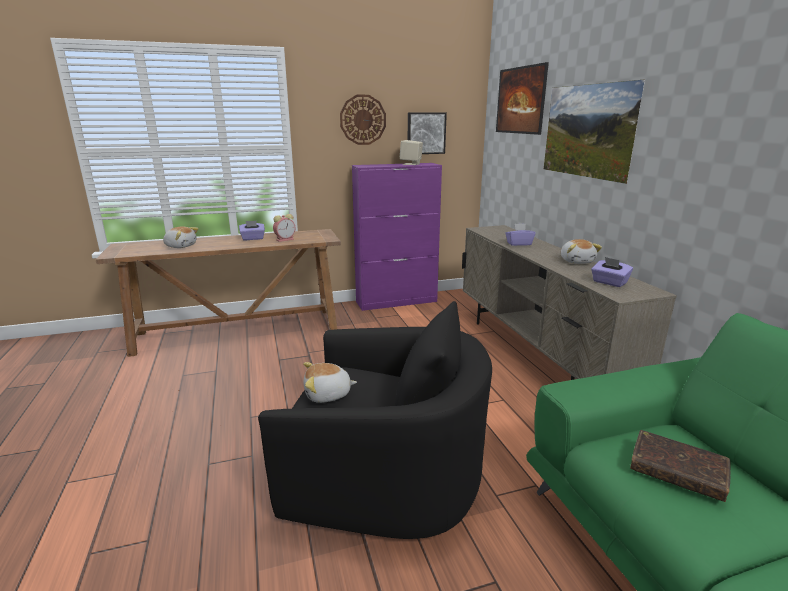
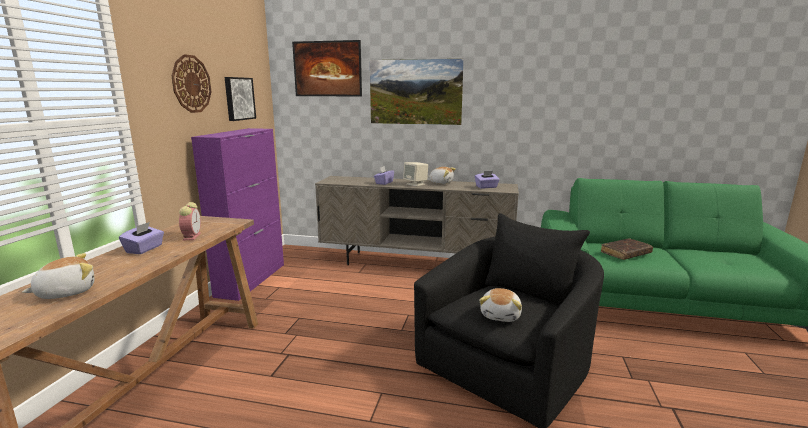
camera: 60 degrees left, 5 degrees down
(411, 164) = (244, 130): beige speaker -> beige speaker (416, 184)

